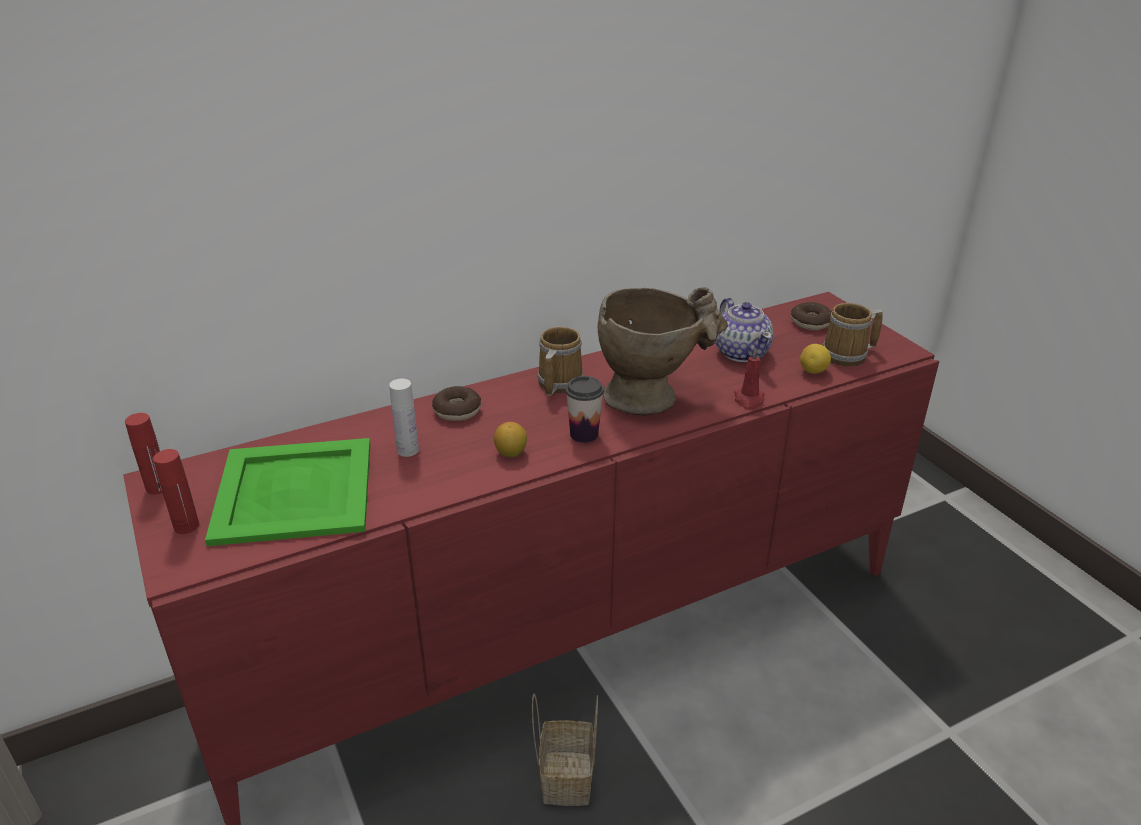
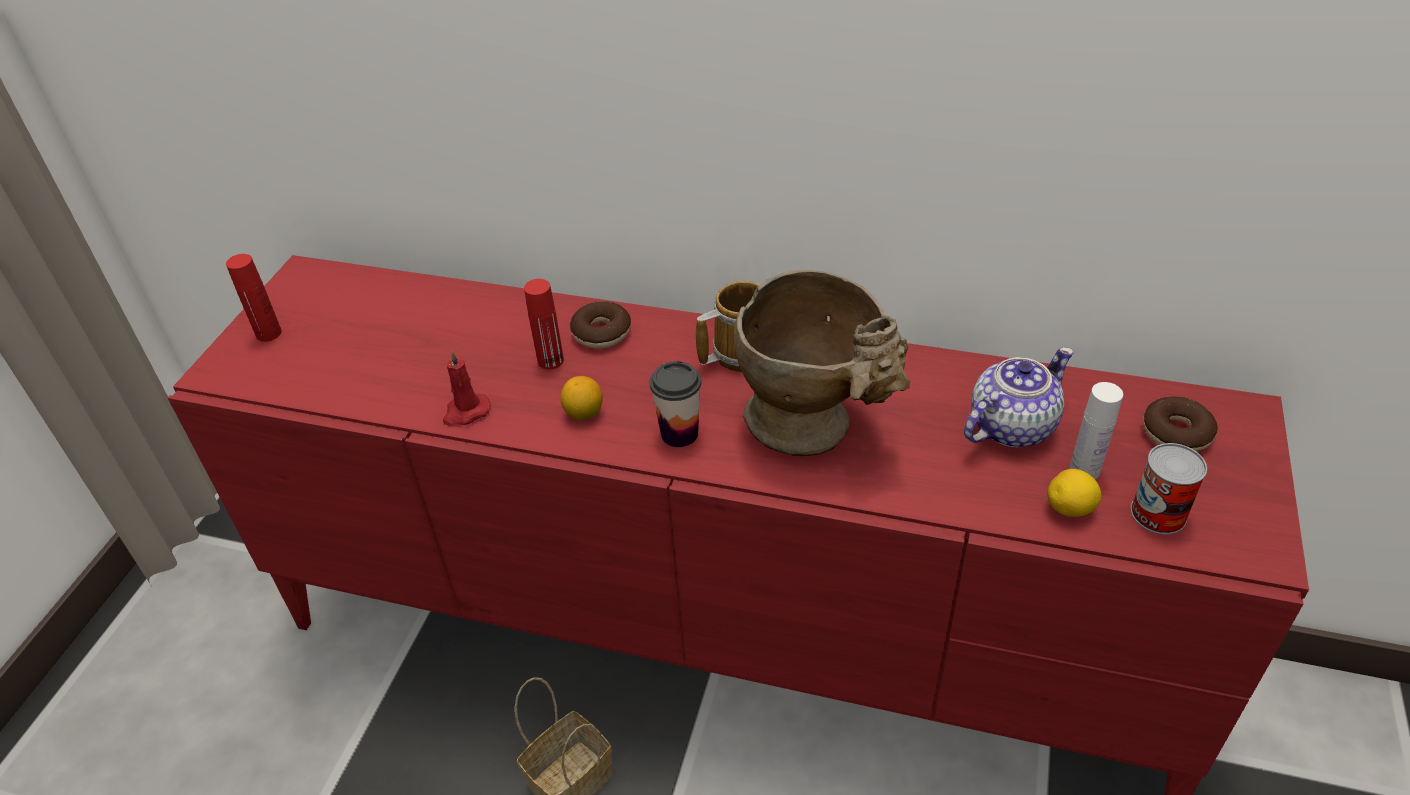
camera: 45 degrees right, 10 degrees up
(158, 487) = (296, 282): red bottle -> red bottle (550, 361)
(295, 492) = (373, 346): green tray -> none
(408, 450) = (505, 354): white bottle -> white bottle (1084, 469)
(741, 352) = (1010, 427): teapot -> teapot turned 150 degrees counterclockwise
(749, 400) = (923, 500): red candle -> red candle (466, 412)
(848, 355) = (1158, 513): mug -> can

